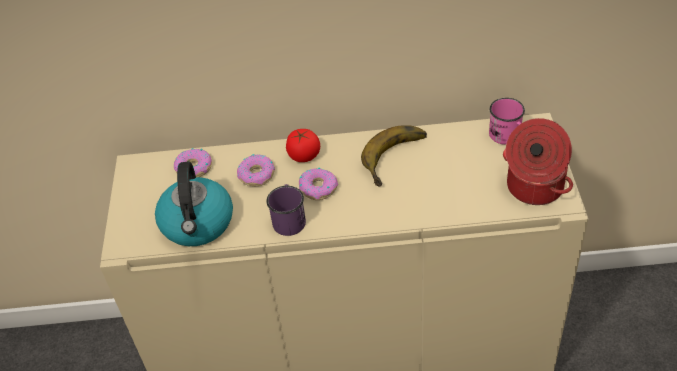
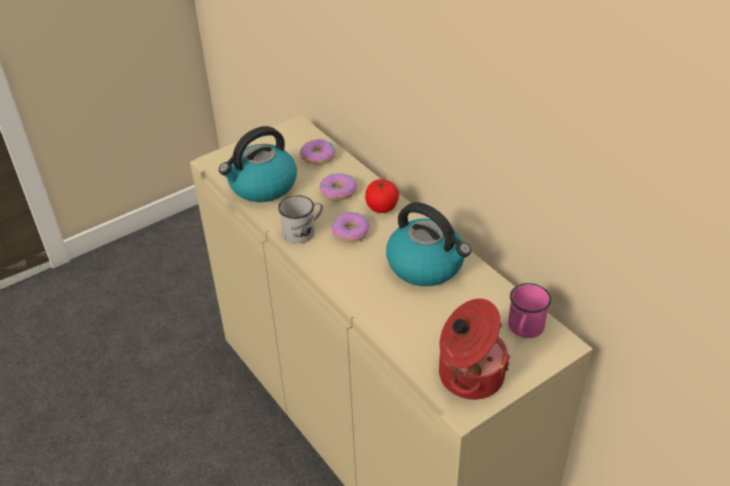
camera: 55 degrees right, 5 degrees down
(289, 219) = (303, 231): purple mug -> white mug
(398, 159) = (426, 265): banana -> kettle

